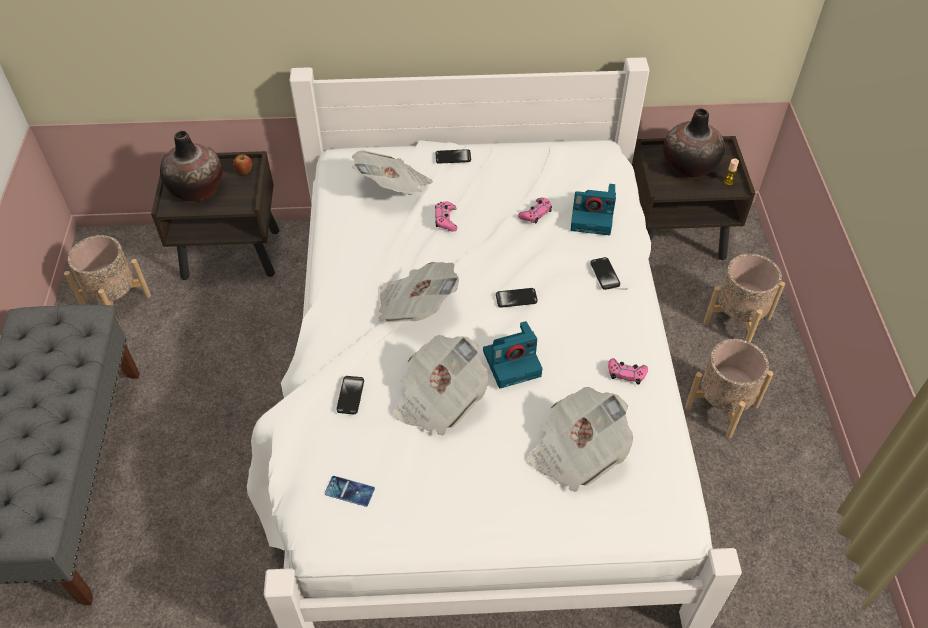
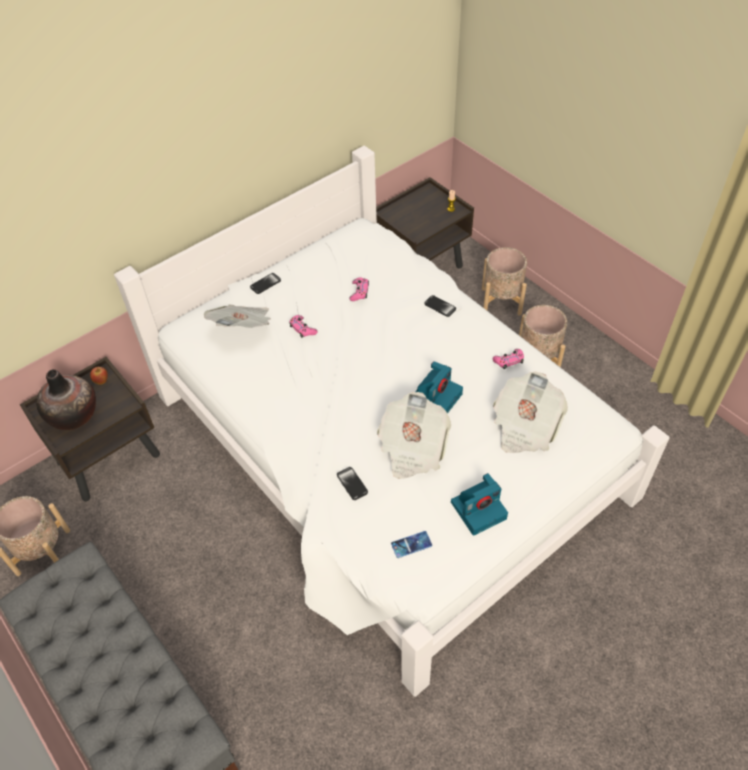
camera: 35 degrees left, 0 degrees up
(416, 306) = (339, 398): newspaper -> none
(516, 298) = (399, 354): phone -> none
(593, 217) = (398, 274): camera -> camera (479, 509)
(689, 166) = (418, 211): vase -> none

